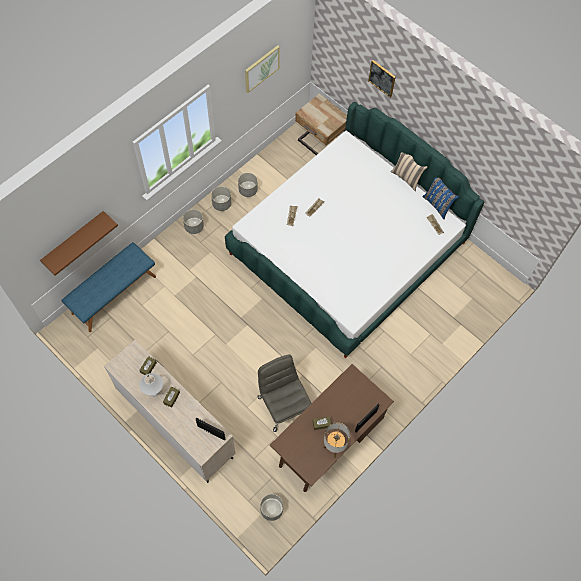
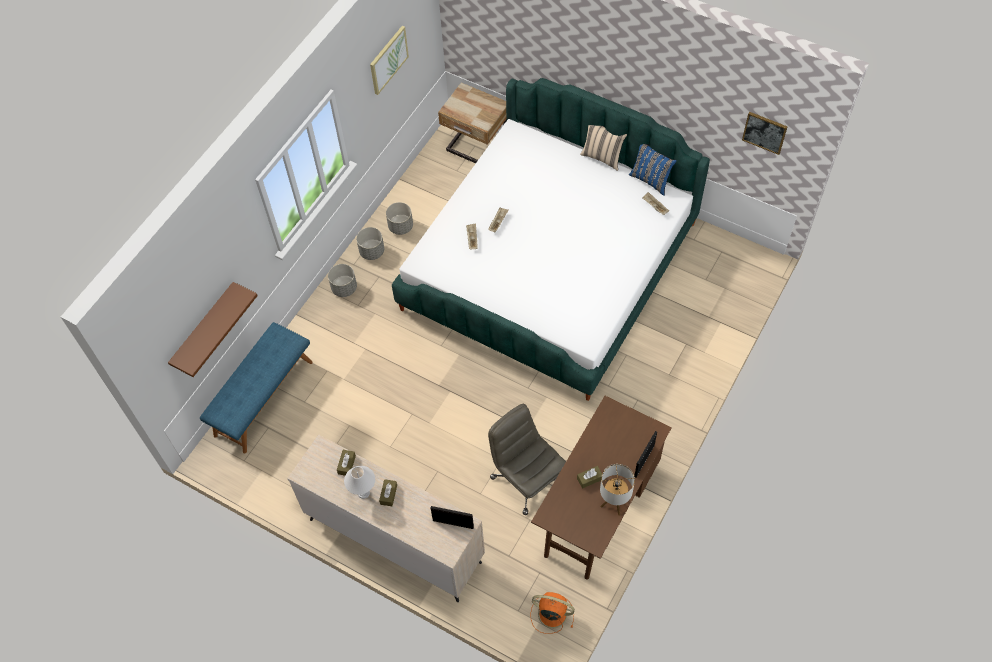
camera: 10 degrees left, 5 degrees down
(271, 509) = (551, 613): grey planter -> orange fan
(382, 78) = (543, 36): picture -> picture (764, 132)

